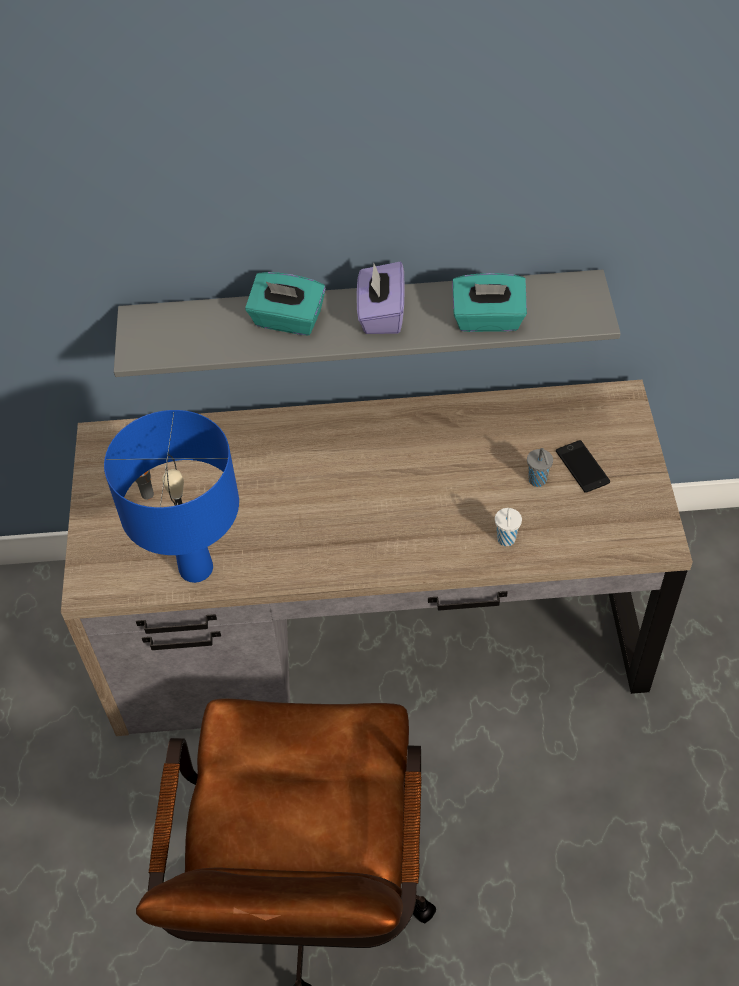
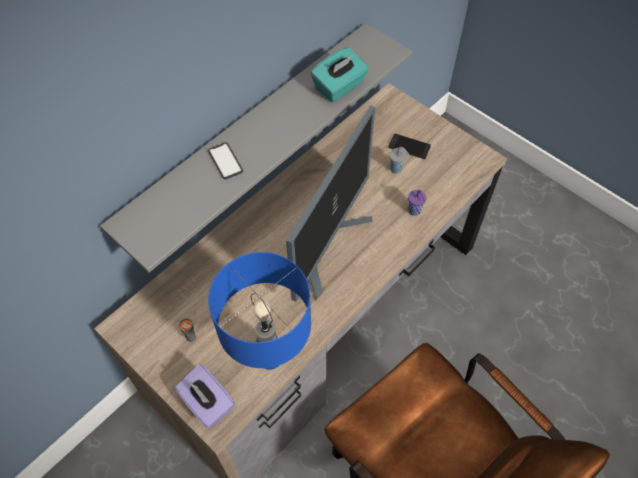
camera: 45 degrees left, 5 degrees up
(287, 320) = (225, 161): turquoise tissue box -> phone
(369, 504) = (326, 245): none -> monitor
(381, 314) = (277, 121): purple tissue box -> purple tissue box (207, 403)
(506, 540) = (415, 211): white cup -> purple cup

